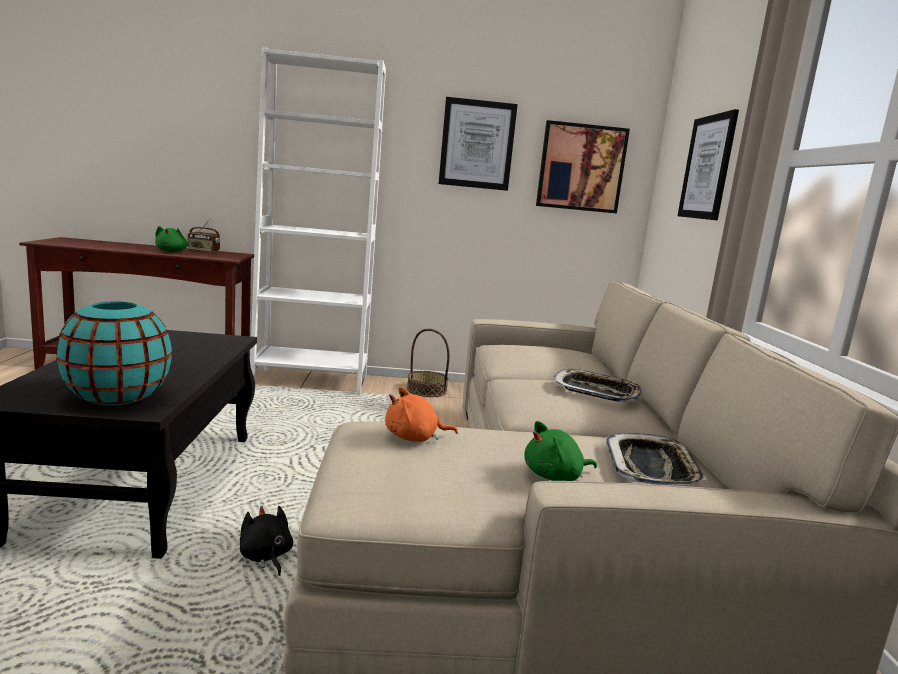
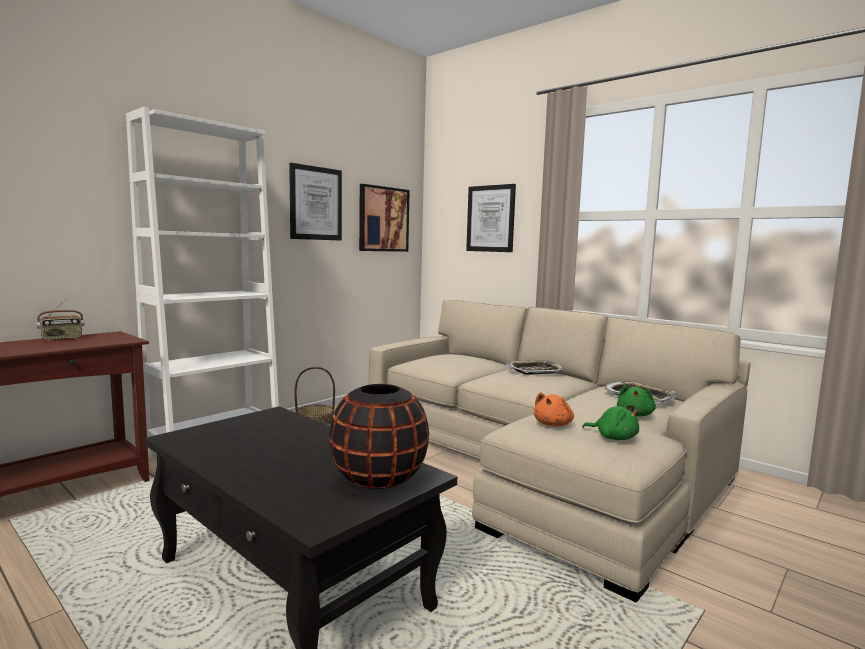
camera: 45 degrees left, 5 degrees down
(117, 397) = (378, 479): turquoise vase -> black vase
(172, 252) = (40, 346): green plush toy -> green plush toy (614, 437)
(266, 557) = (480, 563): black plush toy -> none

